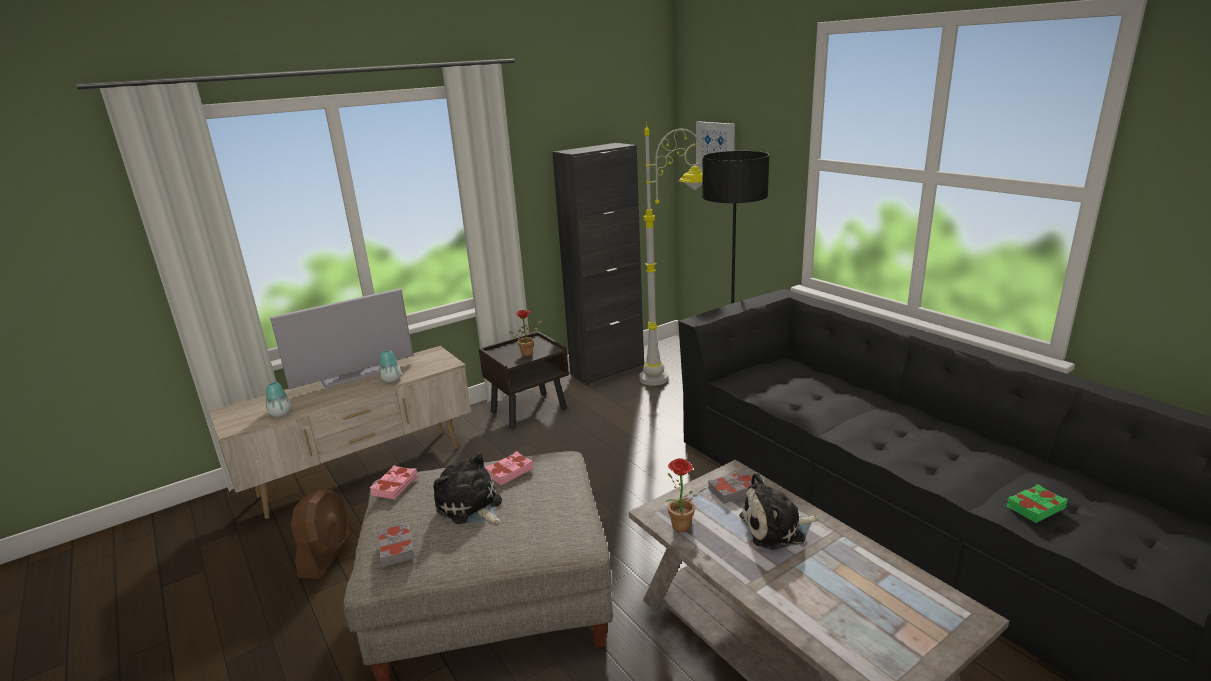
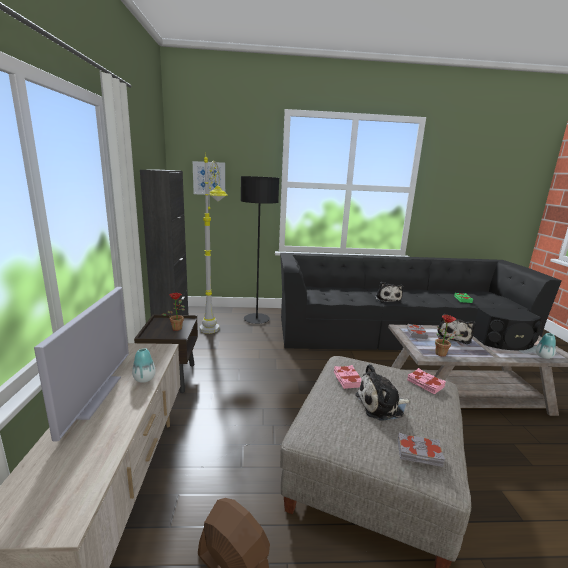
camera: 60 degrees left, 5 degrees down
(280, 413) = (97, 466): vase -> vase (543, 356)
(394, 486) = (320, 432): pink book -> pink book (425, 384)
(844, 592) = (504, 342): none -> black speaker
(857, 431) = (387, 299): none -> plush toy

